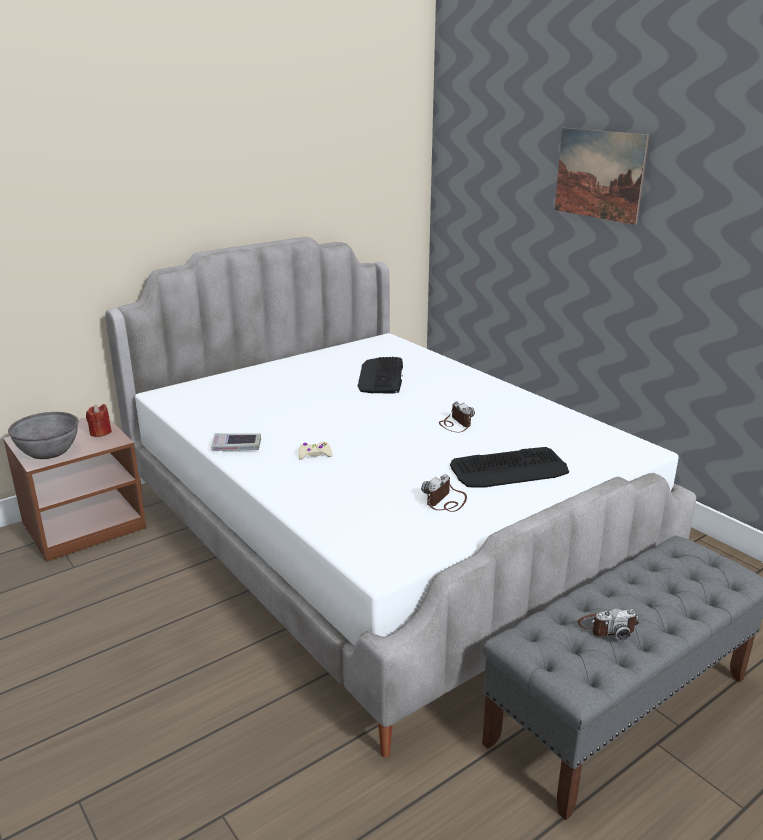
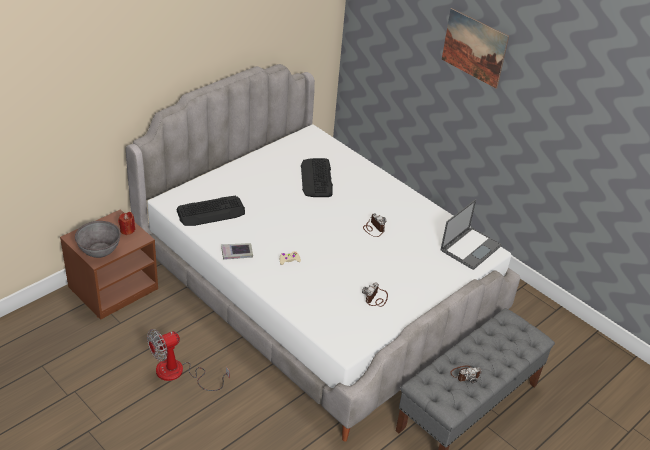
camera: 10 degrees left, 15 degrees up
(132, 636) = (179, 373): none -> fan
(509, 469) = (411, 270): keyboard -> keyboard (211, 212)
(609, 446) = (471, 247): none -> laptop

